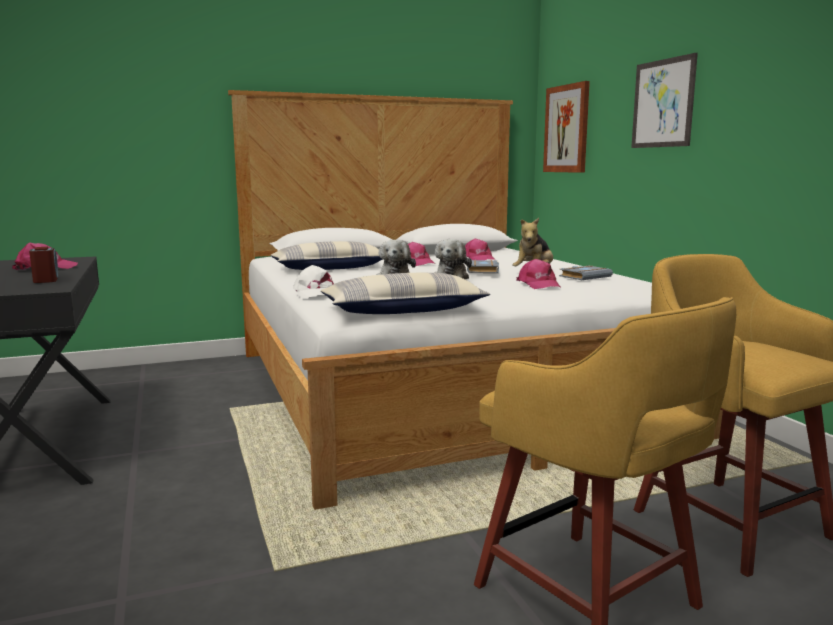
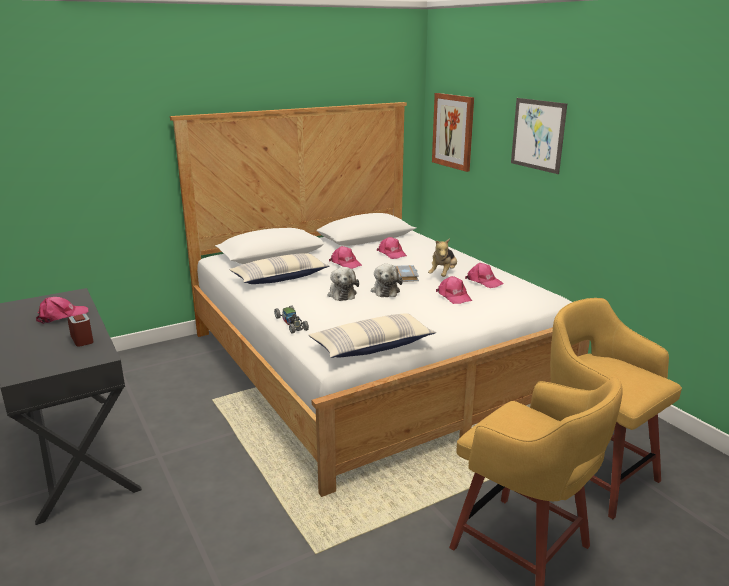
camera: 10 degrees left, 10 degrees up
(314, 293) = (291, 323): white cap -> toy car
(585, 276) = (484, 281): grey book -> pink cap

